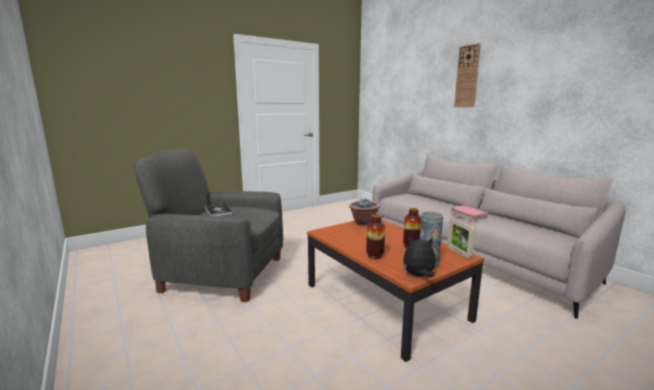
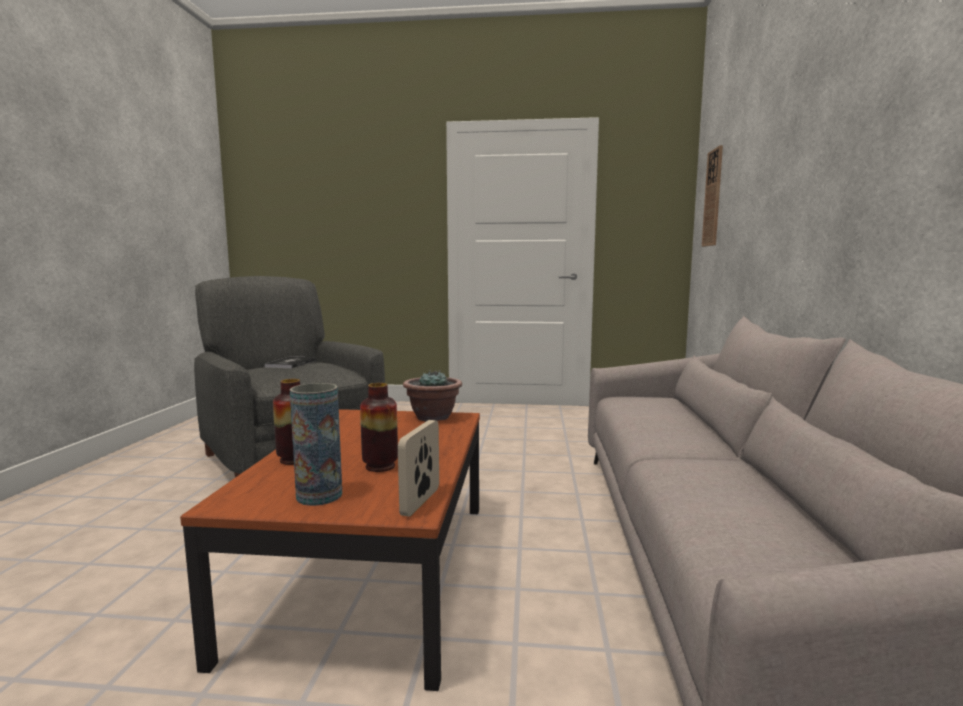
camera: 40 degrees right, 5 degrees down
(418, 276) = (243, 505): plush toy -> none
(467, 76) = (825, 117): wall clock -> wall clock (713, 198)
(468, 215) = (682, 456): pink book -> none

